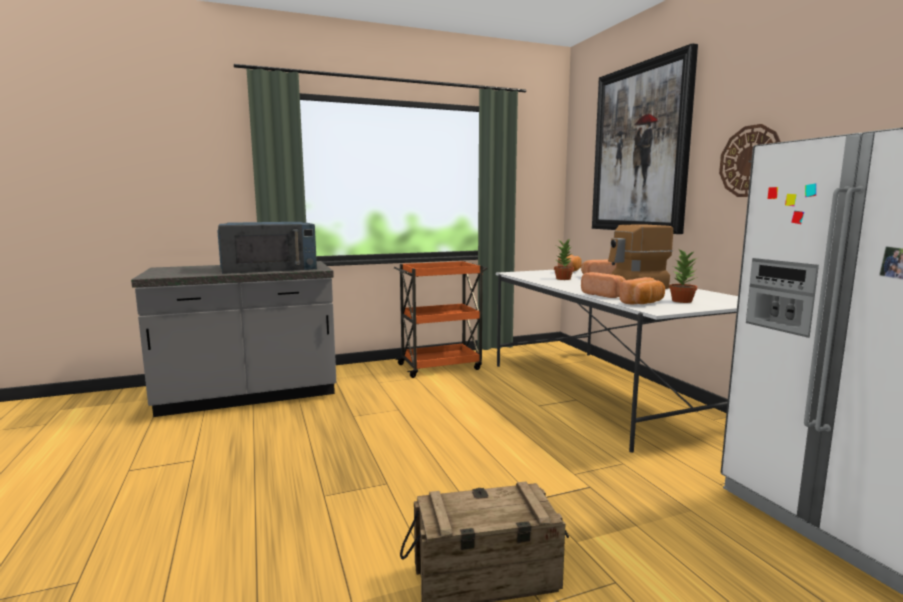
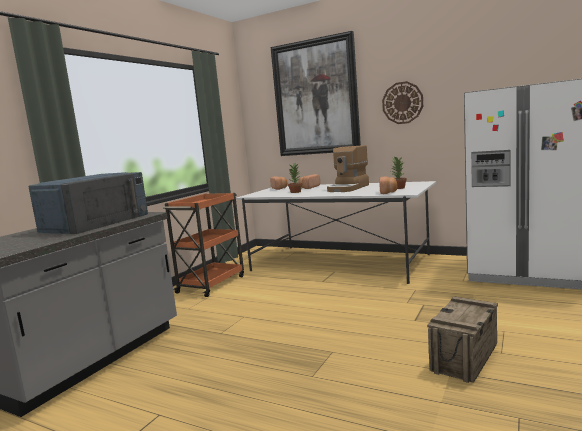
camera: 40 degrees left, 0 degrees up
(605, 295) = (355, 193): bread -> none

